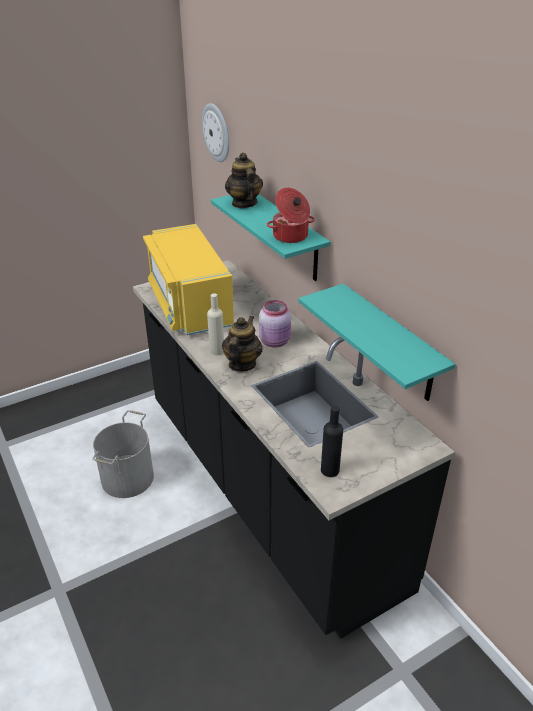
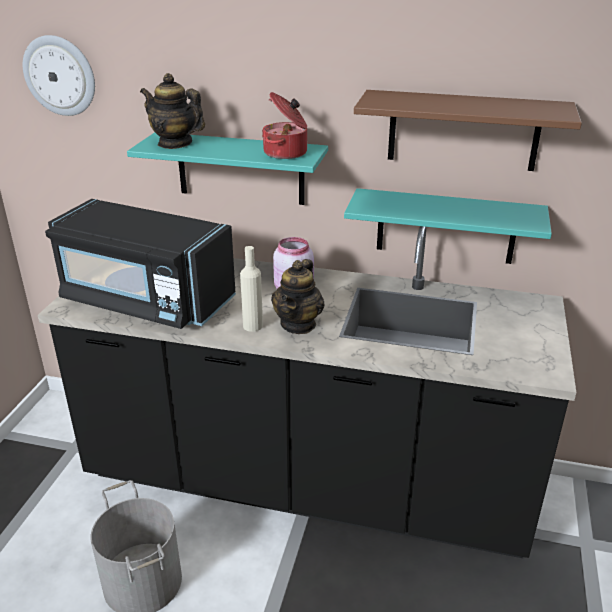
camera: 45 degrees left, 5 degrees down
(189, 304) = (145, 300): yellow microwave -> black microwave
(241, 364) = (298, 324): teapot -> teapot turned 135 degrees counterclockwise
(330, 470) = (518, 361): black bottle -> none
(405, 268) = (463, 130): none -> brown shelf

